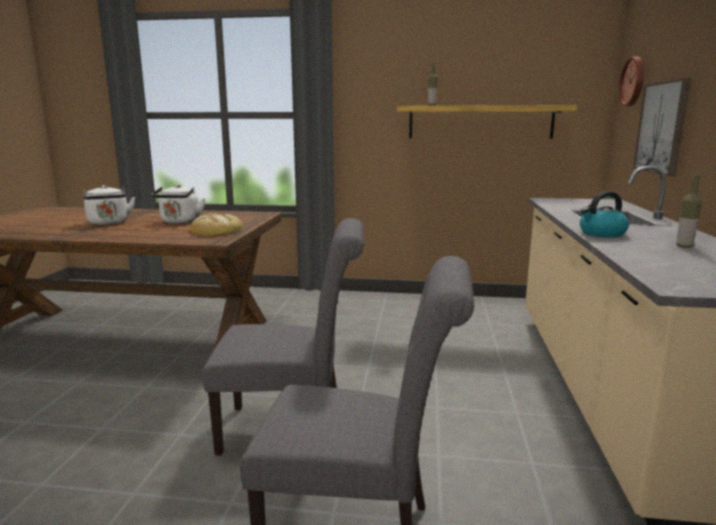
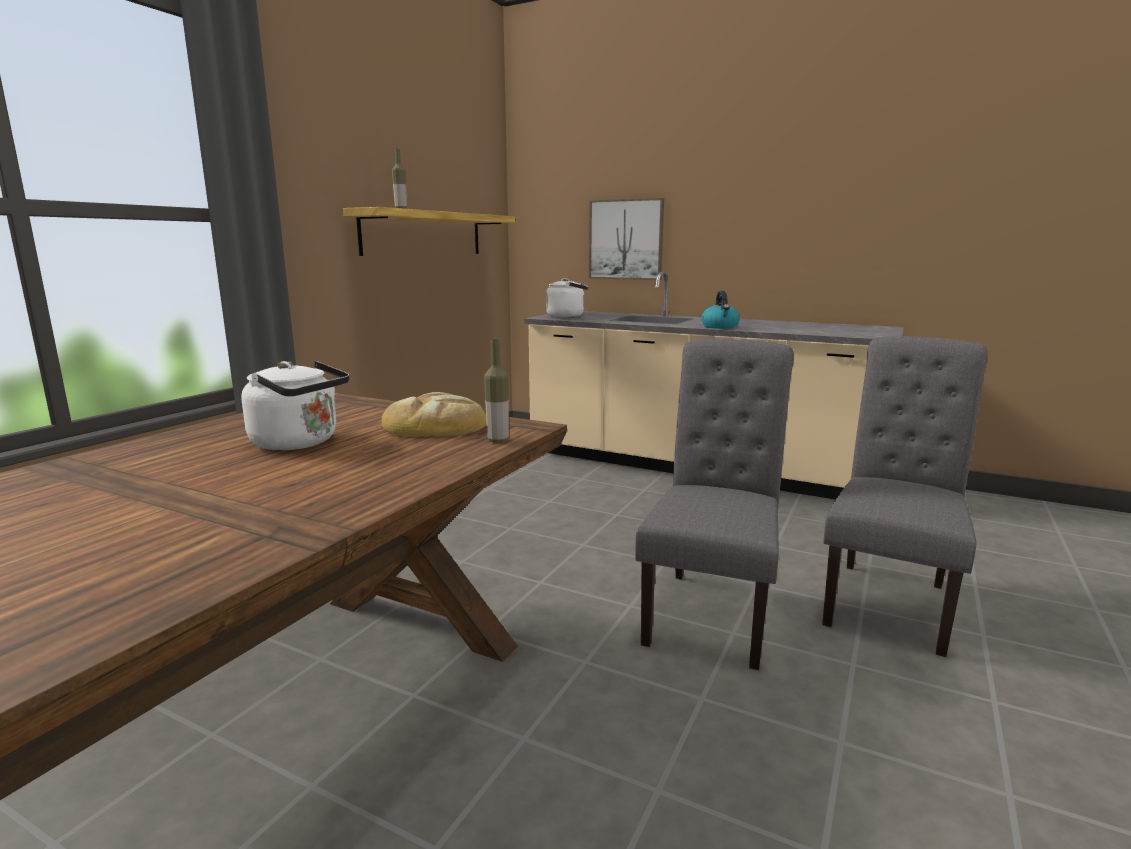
camera: 70 degrees left, 0 degrees up
(109, 223) = (175, 497): white kettle -> white kettle (567, 316)
(634, 81) = (554, 196): wall clock -> none
(684, 246) = (769, 324): bottle -> bottle (498, 440)

